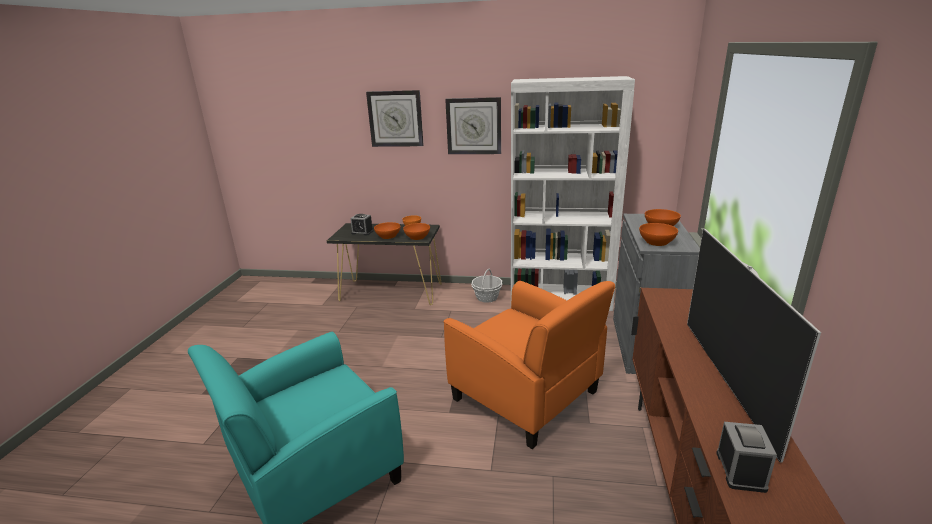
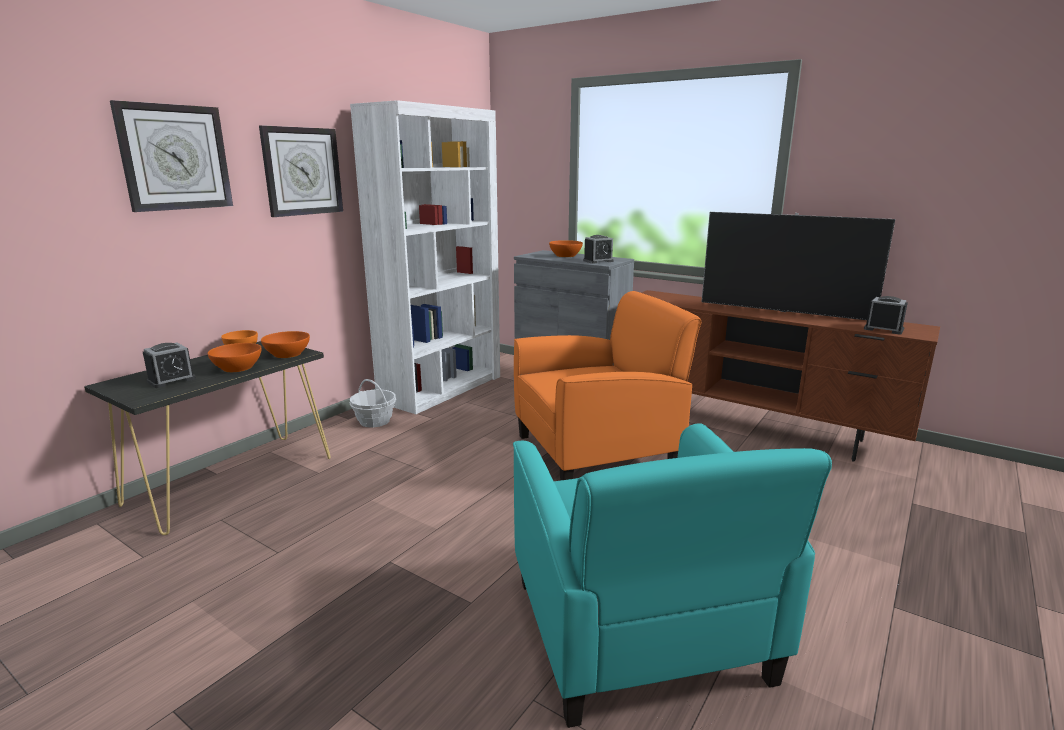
camera: 65 degrees left, 5 degrees down
(657, 242) = (598, 261): orange bowl -> alarm clock

